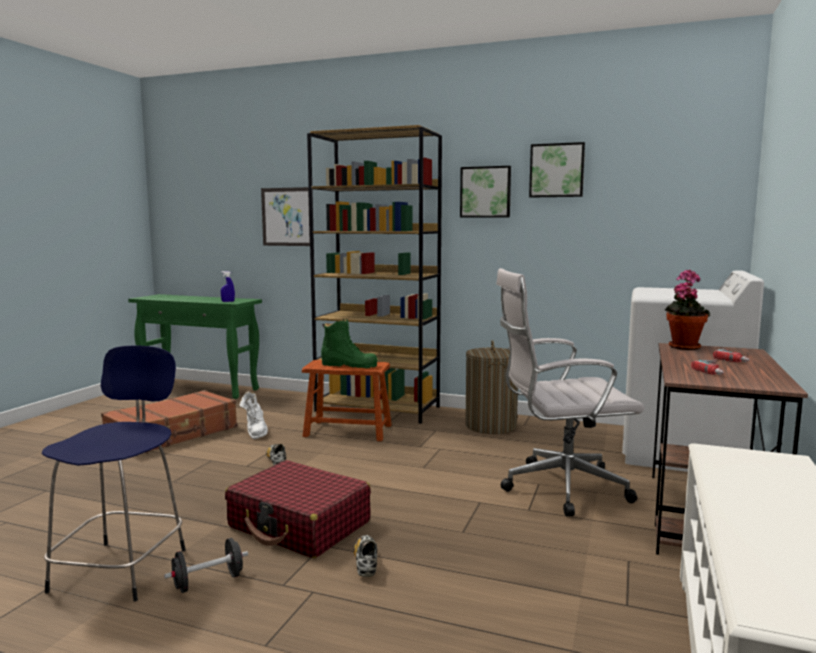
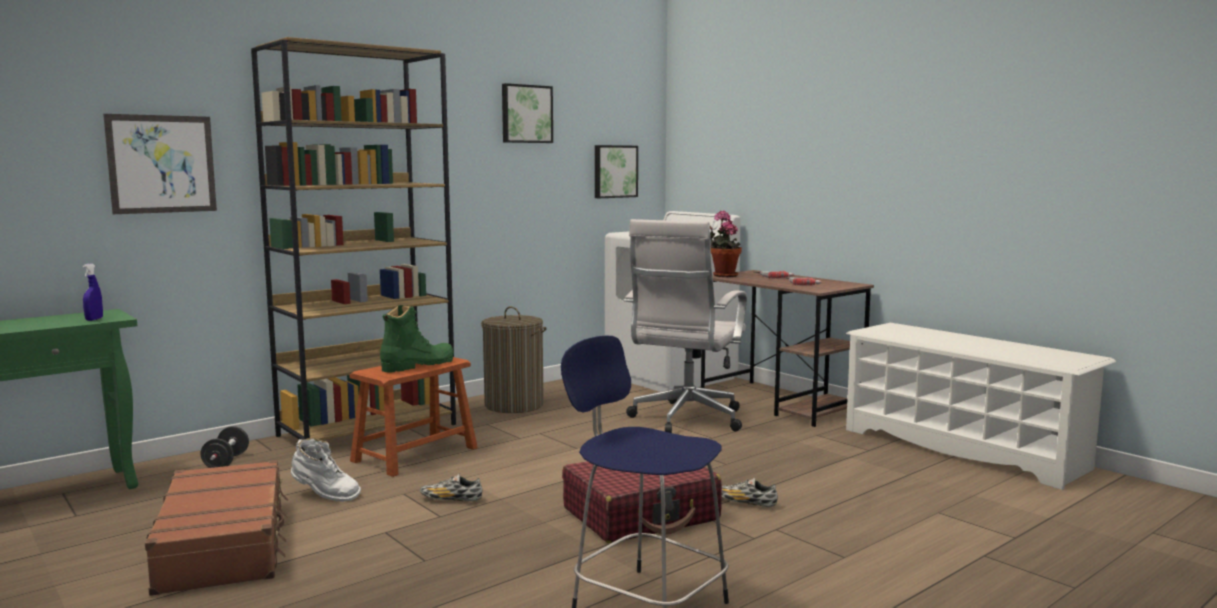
camera: 60 degrees left, 0 degrees up
(208, 582) = (720, 567): black dumbbell -> black dumbbell (226, 462)
(485, 192) = (458, 134): picture -> picture (614, 171)

